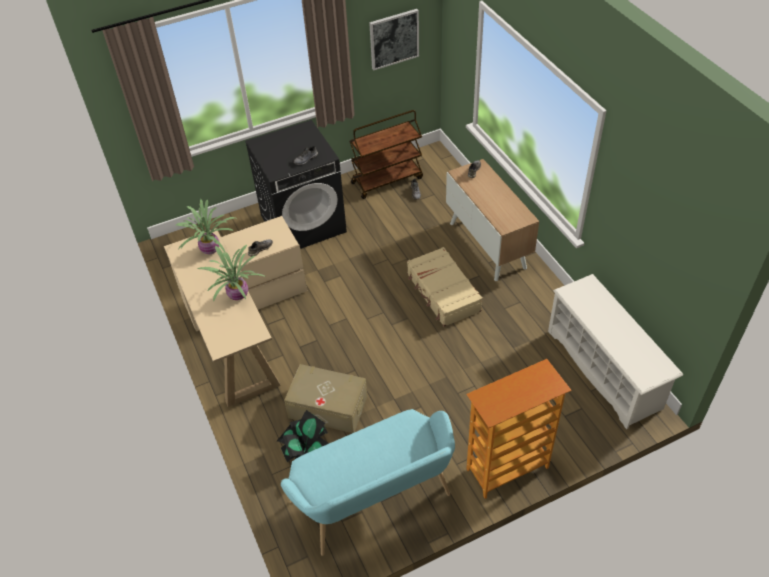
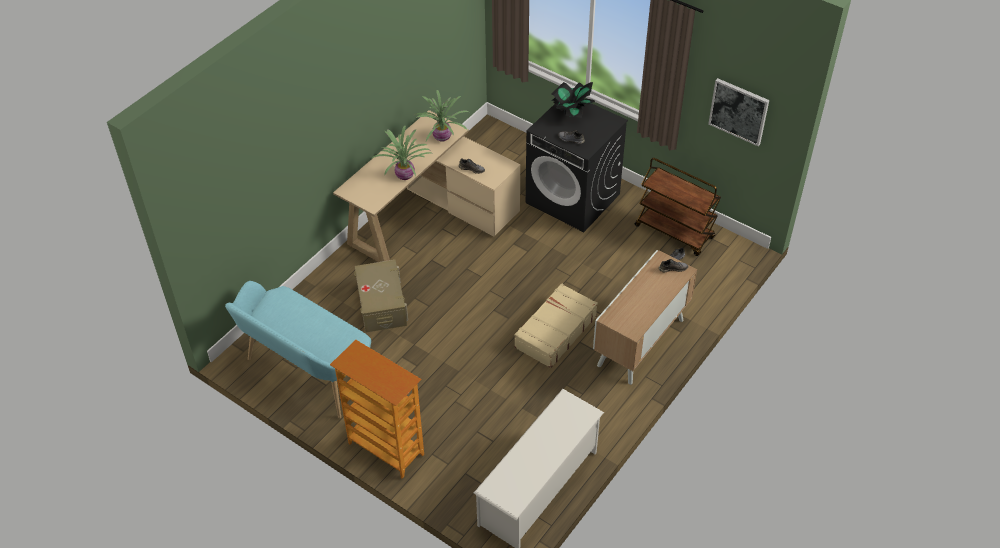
camera: 60 degrees right, 0 degrees up
(307, 451) = (332, 310): potted plant -> potted plant (571, 112)

